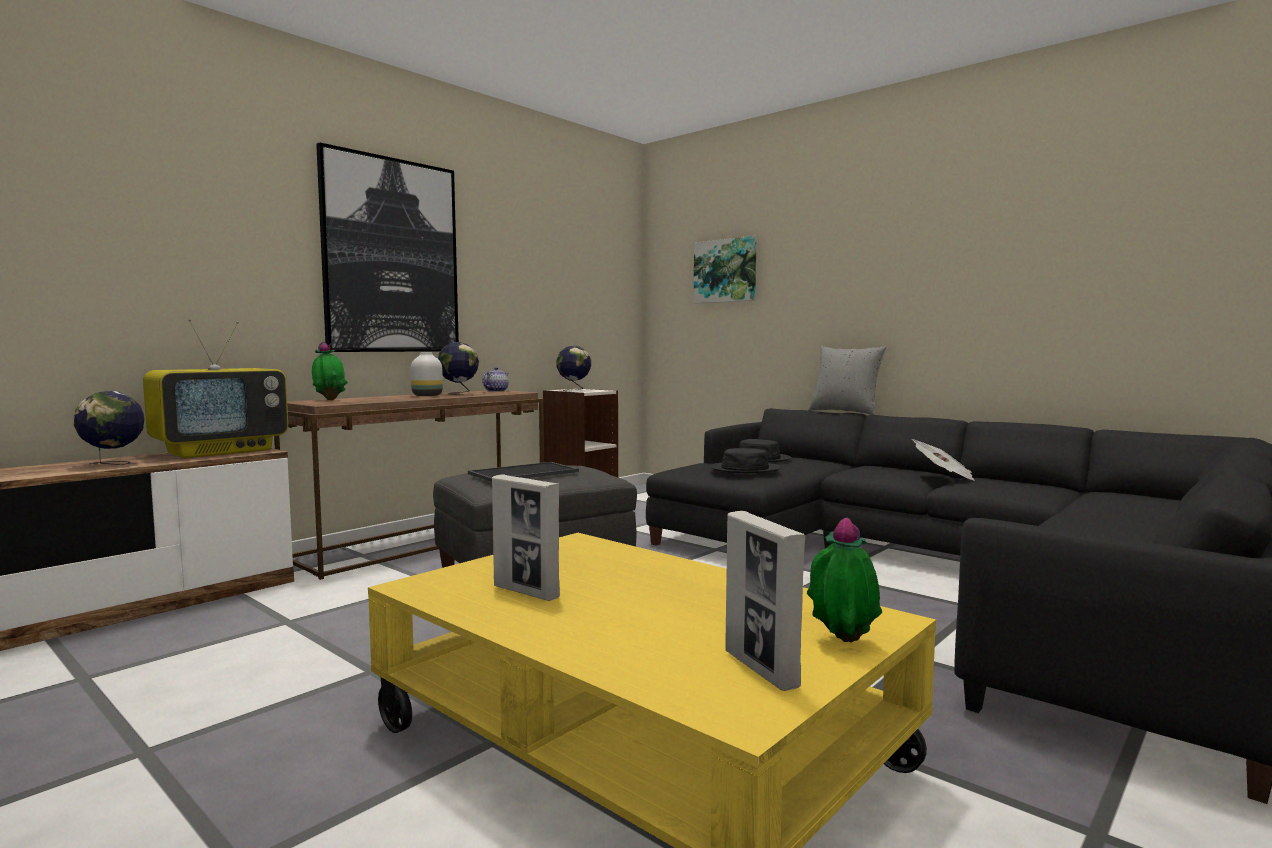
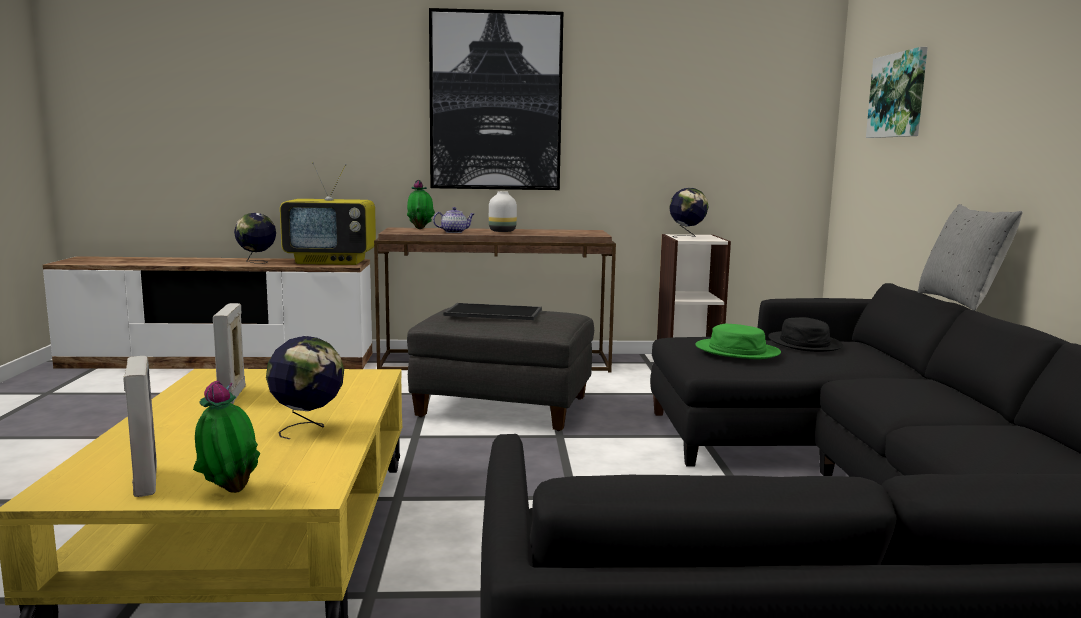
camera: 45 degrees right, 5 degrees up
(458, 393) = (541, 231): globe -> globe (308, 428)
(496, 391) = (586, 231): teapot -> teapot (454, 232)
(744, 469) = (737, 351): black hat -> green hat
(761, 669) = (145, 481): picture frame -> picture frame turned 135 degrees clockwise
(944, 476) = (957, 414): newspaper -> none

